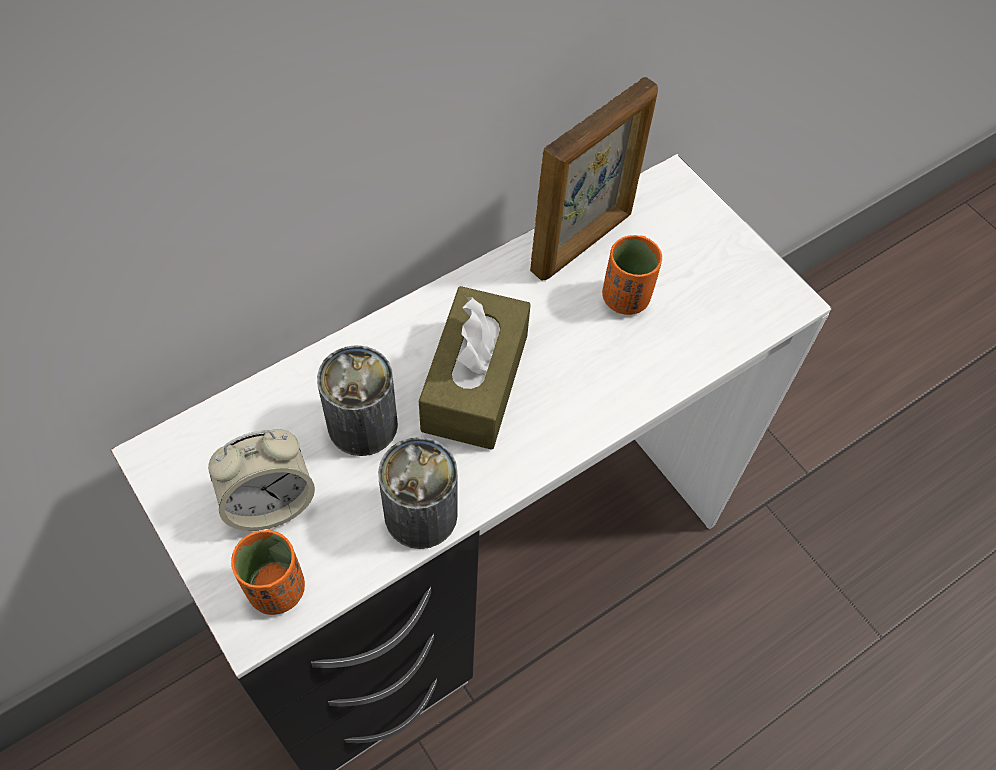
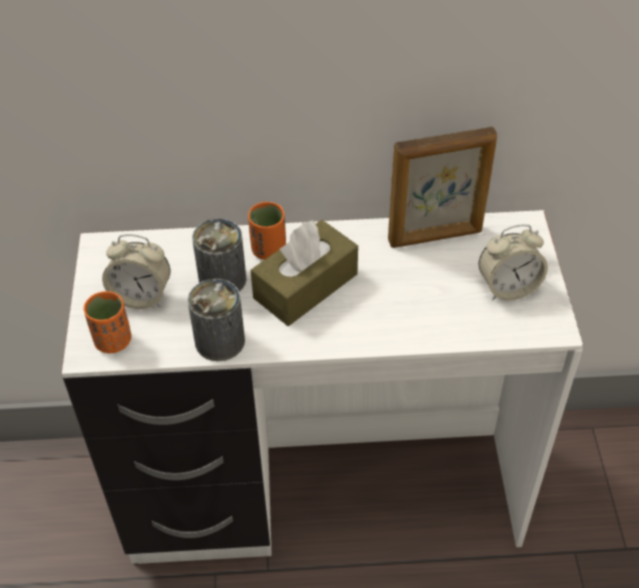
camera: 35 degrees right, 10 degrees down
(625, 298) = (439, 279): orange cup -> orange cup (268, 250)
(707, 272) = (508, 287): none -> alarm clock

